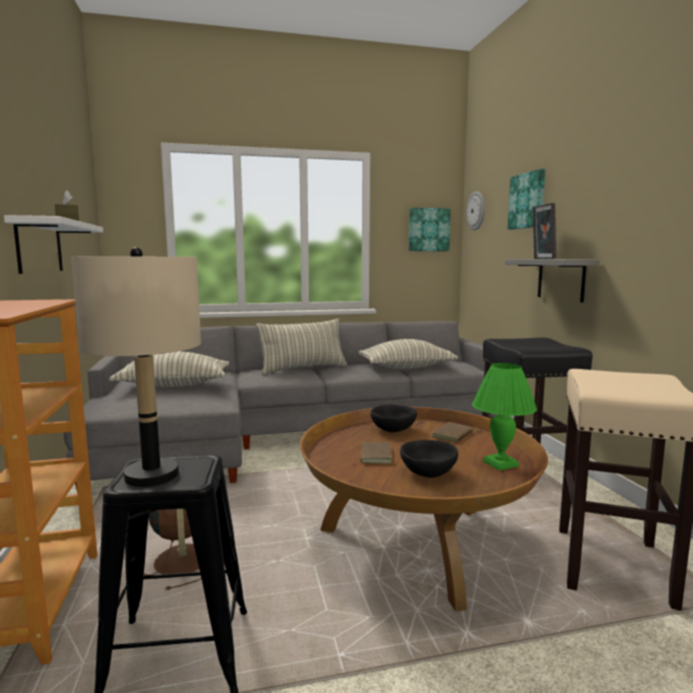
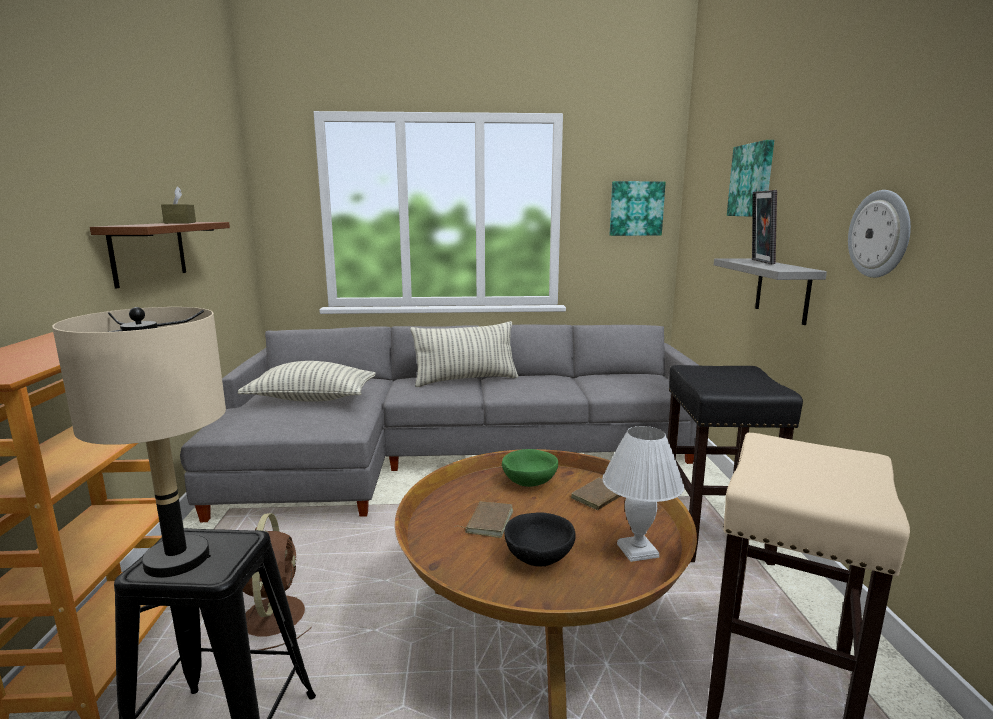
camera: 10 degrees right, 5 degrees up
(39, 247) = (149, 252): white shelf -> brown shelf
(393, 429) = (530, 482): black bowl -> green bowl
(406, 368) = (588, 385): pillow -> none
(476, 211) = (696, 186): wall clock -> wall clock (880, 234)
(499, 463) = (636, 550): green table lamp -> white table lamp

